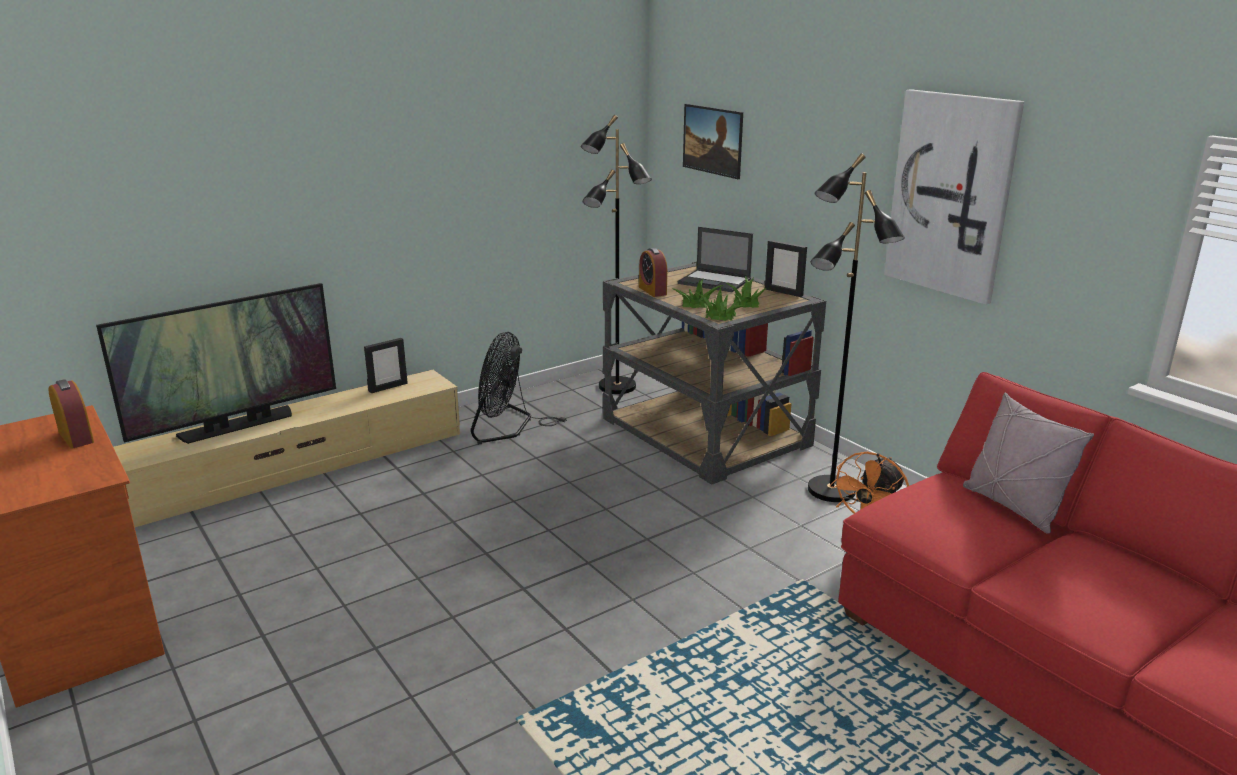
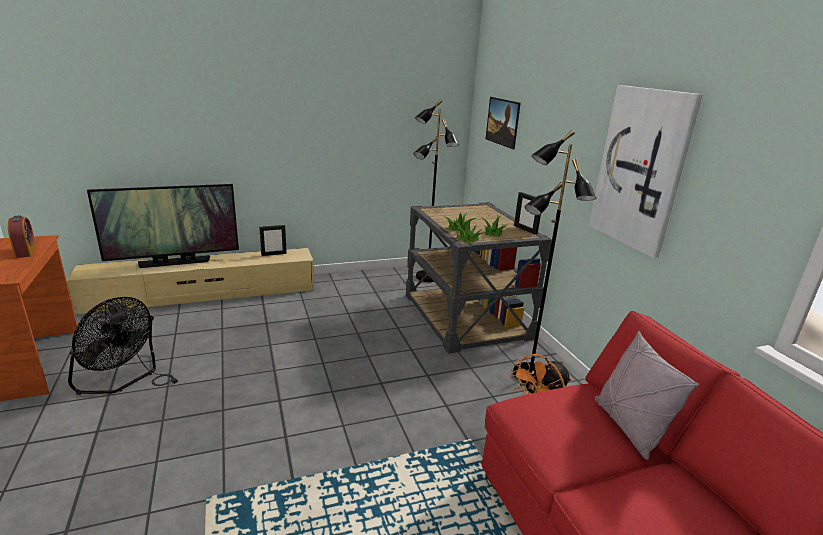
camera: 15 degrees right, 0 degrees up
(512, 425) = (348, 289): black fan -> black fan (131, 377)
(652, 291) = (436, 216): alarm clock -> none
(715, 282) = (484, 216): laptop -> none

